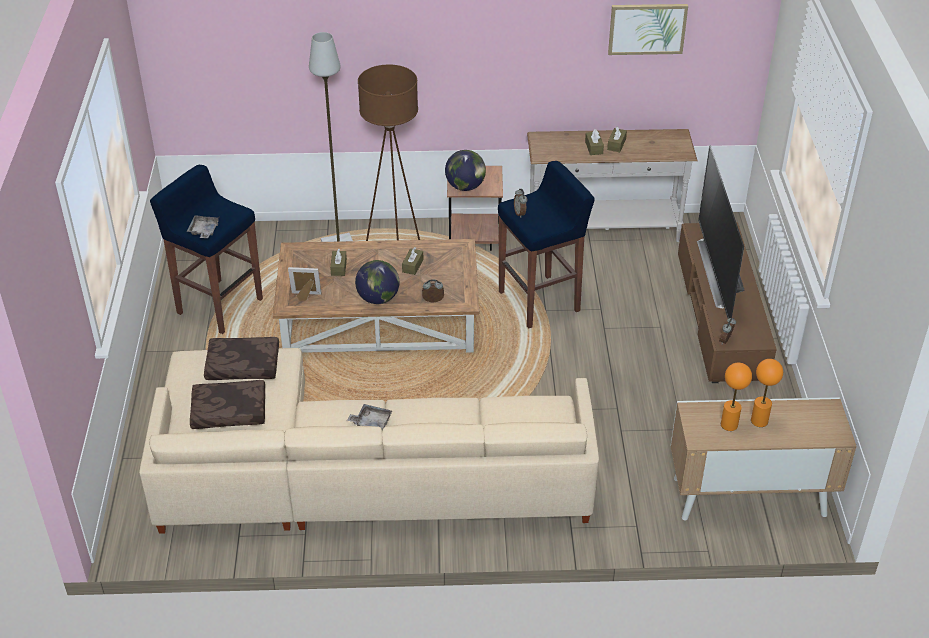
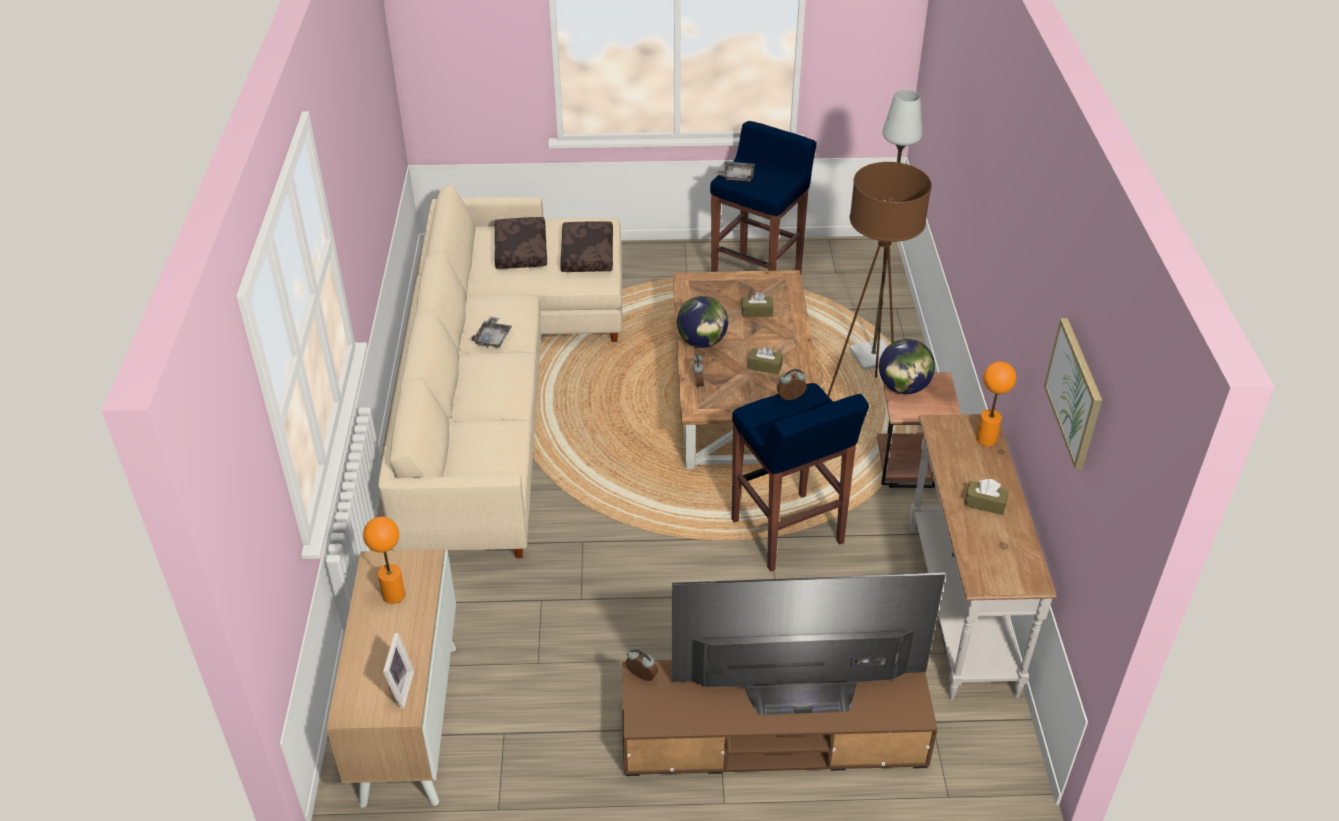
camera: 90 degrees right, 0 degrees up
(305, 296) = (704, 291): picture frame -> picture frame (398, 688)
(594, 147) = (970, 478): brown tissue box -> none
(759, 421) = (394, 627): orange table lamp -> orange table lamp (986, 439)

